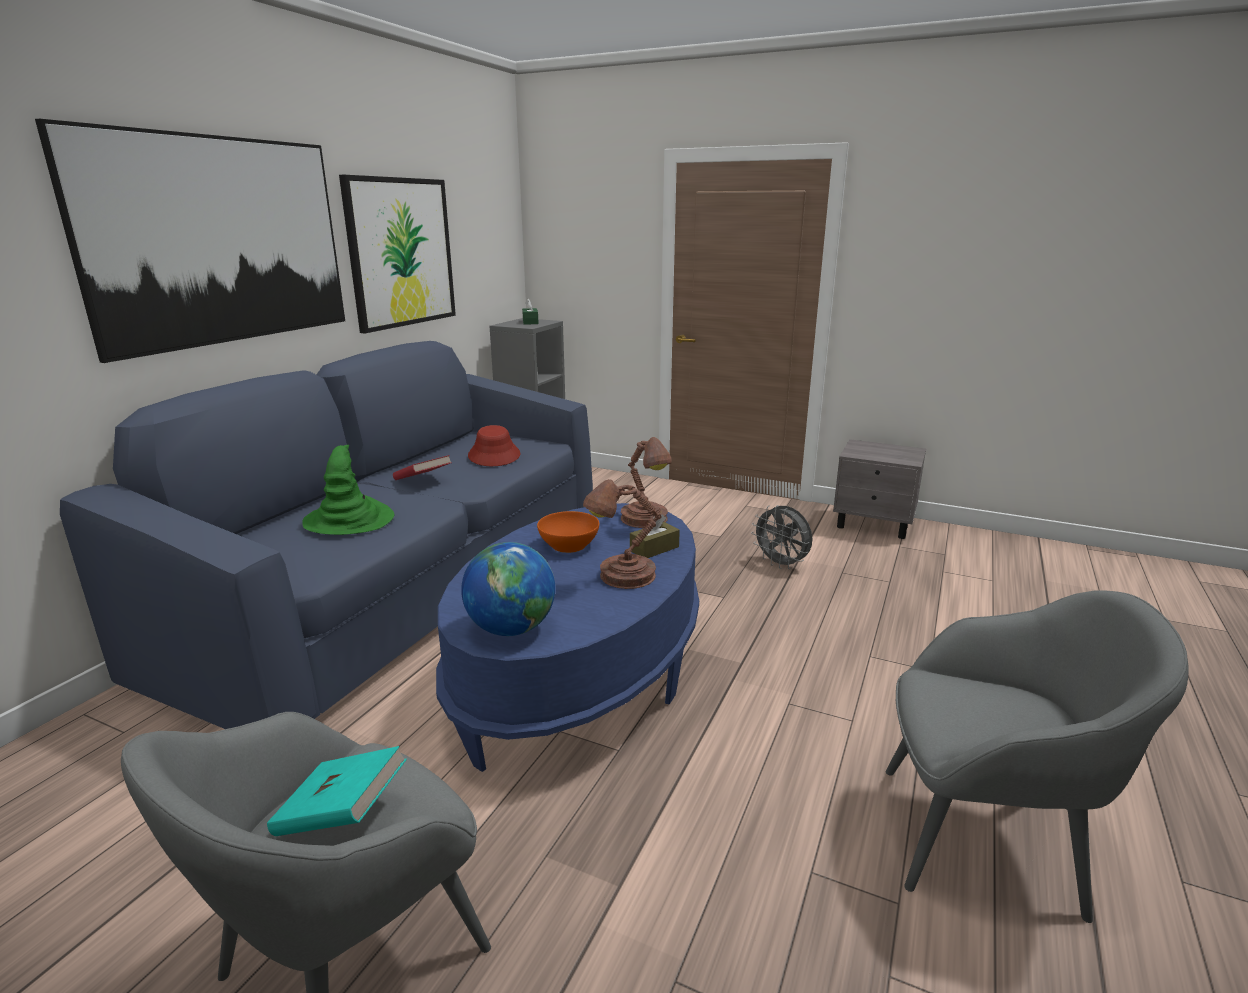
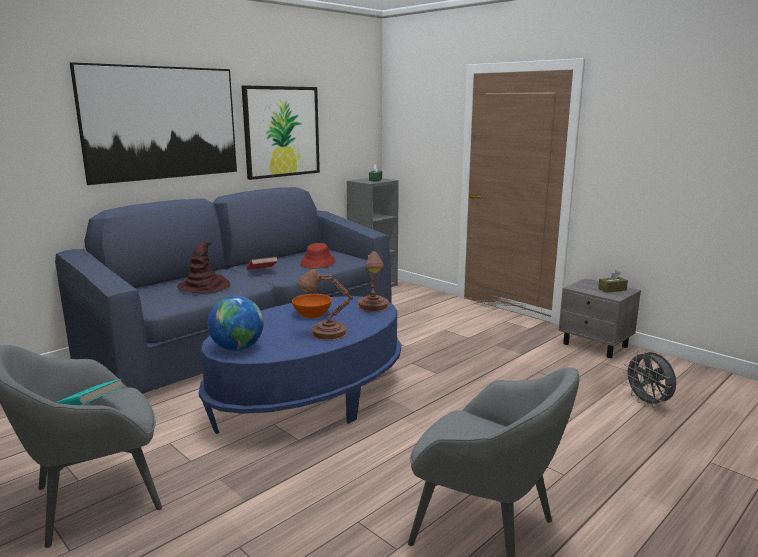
camera: 20 degrees right, 5 degrees down
(349, 520) = (204, 286): green hat -> brown hat
(654, 549) = (360, 323): brown tissue box -> brown tissue box (612, 289)
(781, 564) = (497, 360): grey fan -> grey fan (647, 403)

